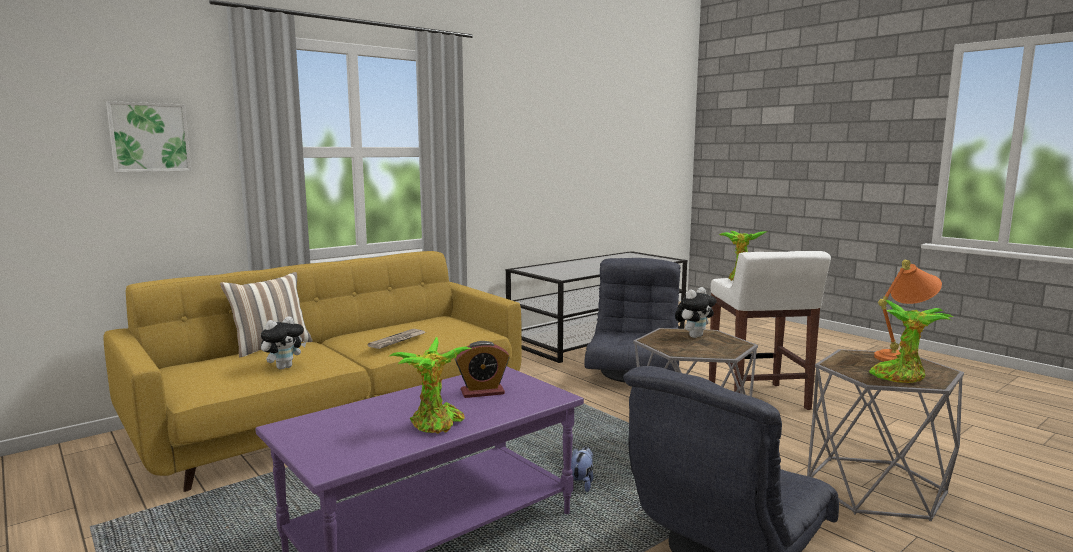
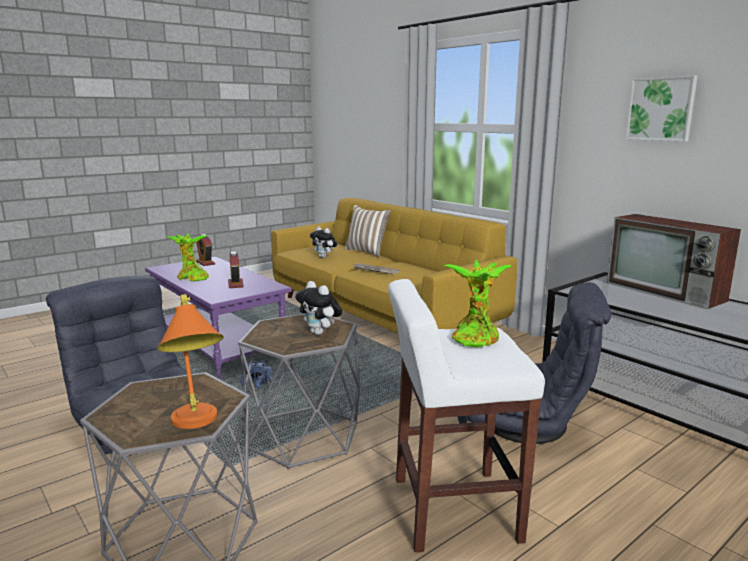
camera: 90 degrees right, 5 degrees up
(149, 137) = (382, 117): picture -> picture (661, 109)
(315, 428) = (205, 263): none -> alarm clock
(563, 264) = (667, 292): none -> television
(901, 377) = (135, 404): potted plant -> none

